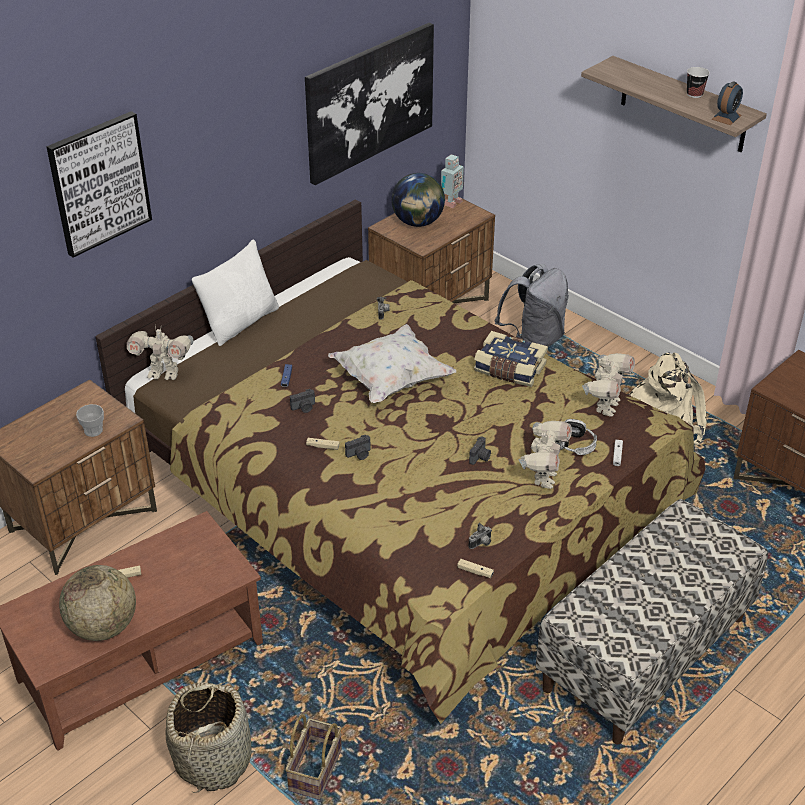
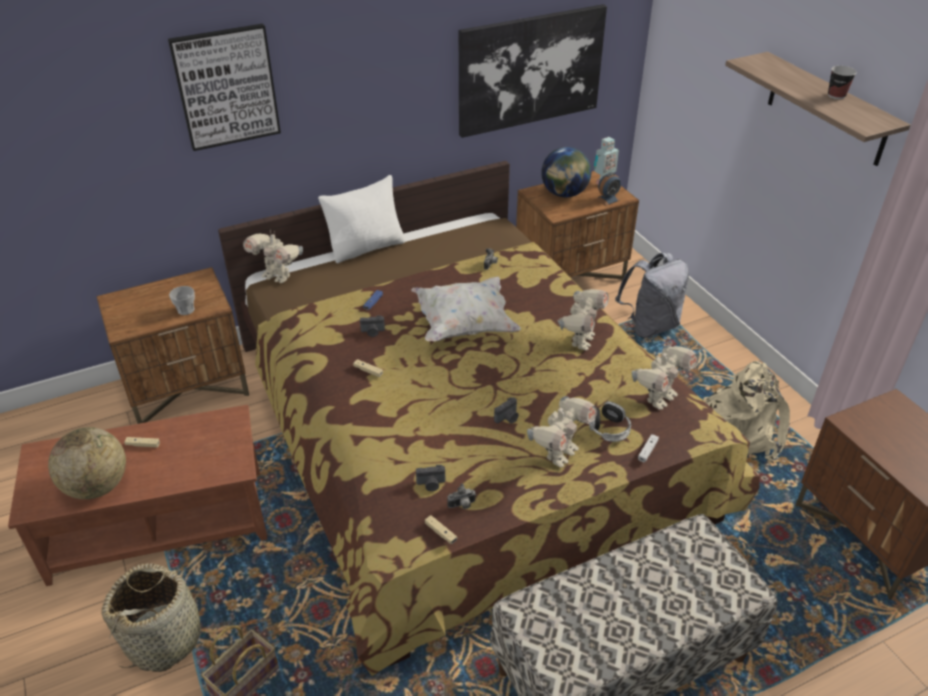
camera: 20 degrees right, 0 degrees up
(359, 454) = (396, 386): camera -> camera (431, 484)
(509, 369) = (580, 340): book -> toy robot
(726, 117) = (861, 121): alarm clock -> alarm clock (607, 199)

